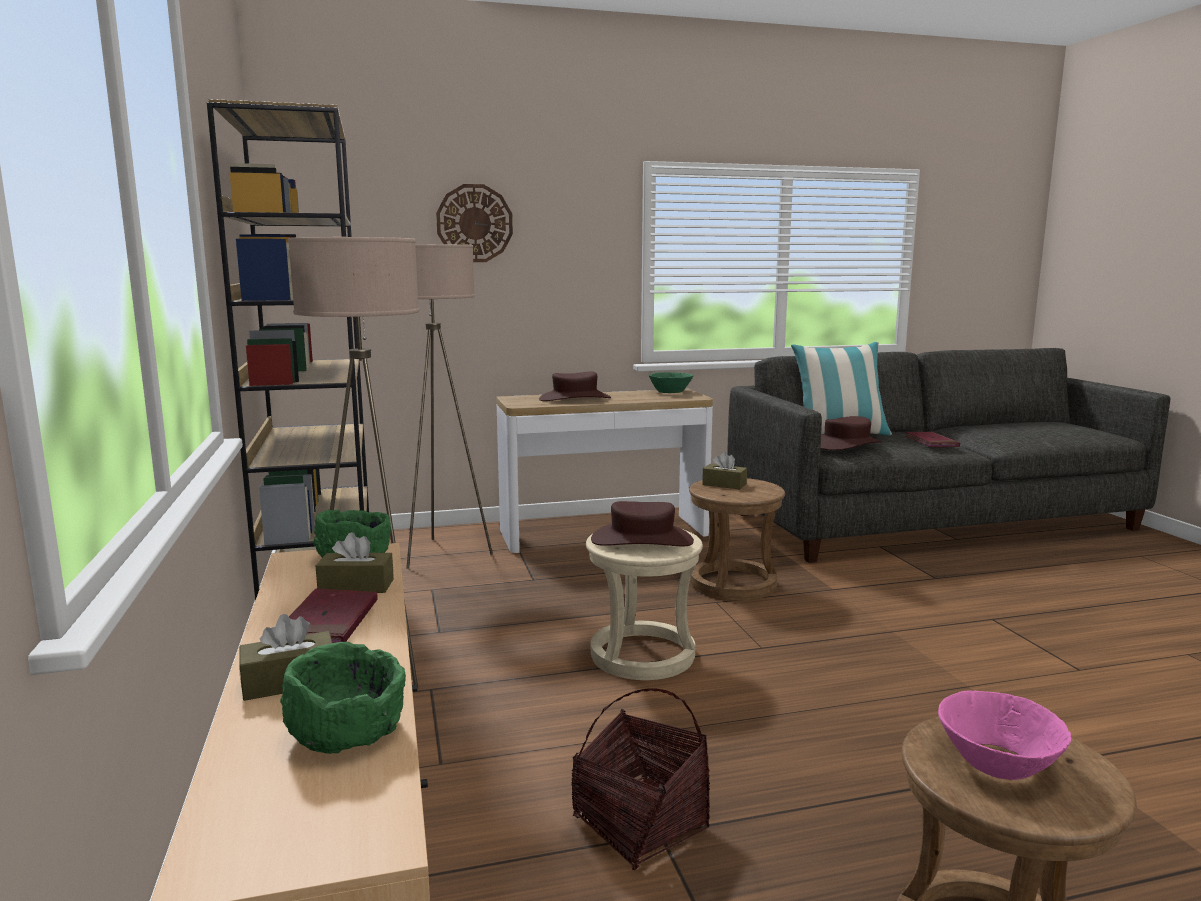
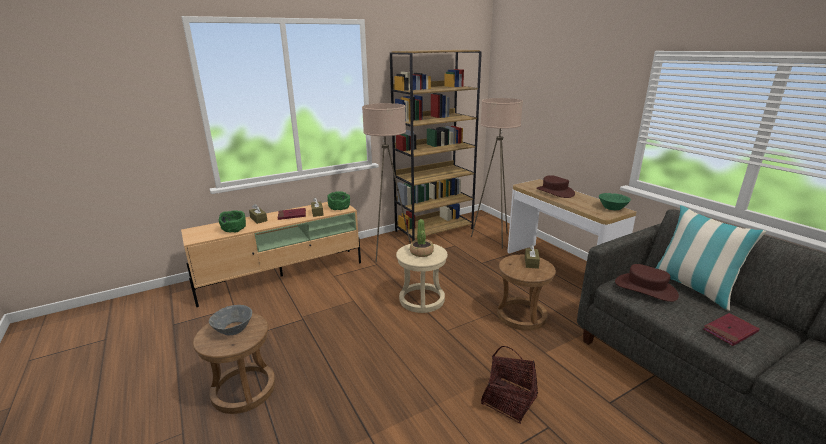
camera: 75 degrees right, 10 degrees up
(474, 223) = (557, 87): wall clock -> none
(639, 823) = (307, 314): basket -> basket (509, 400)
(642, 540) = (421, 252): brown hat -> potted plant
(997, 763) = (233, 329): pink bowl -> grey bowl

